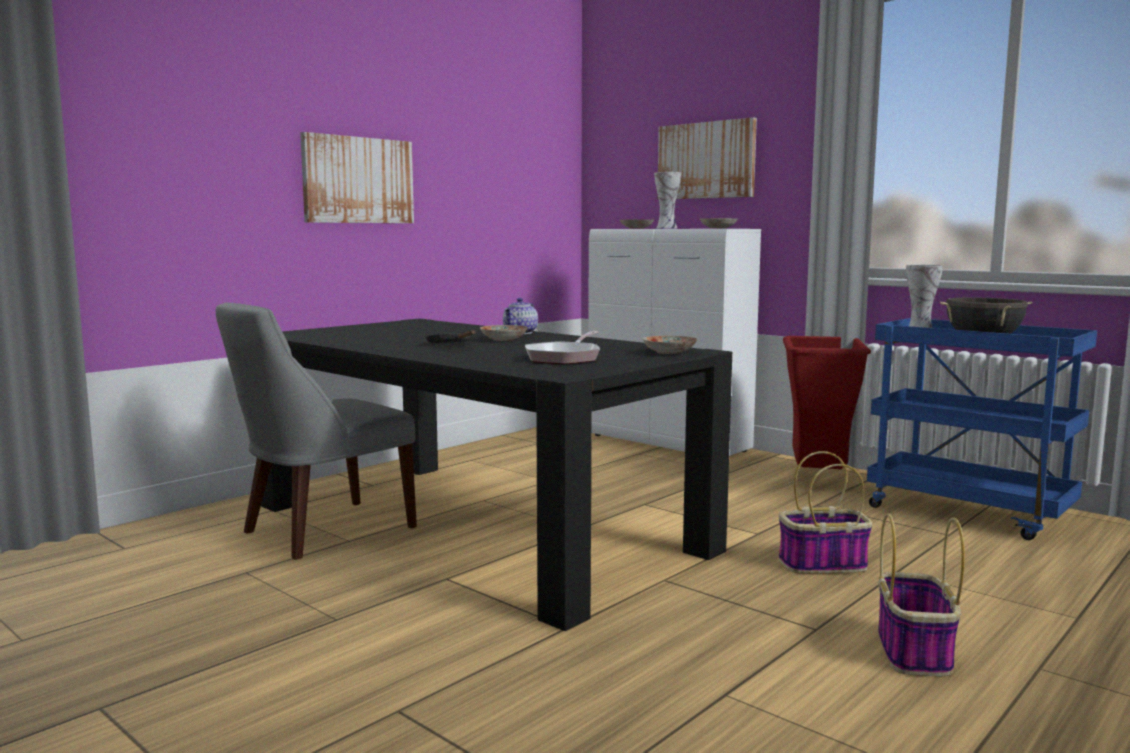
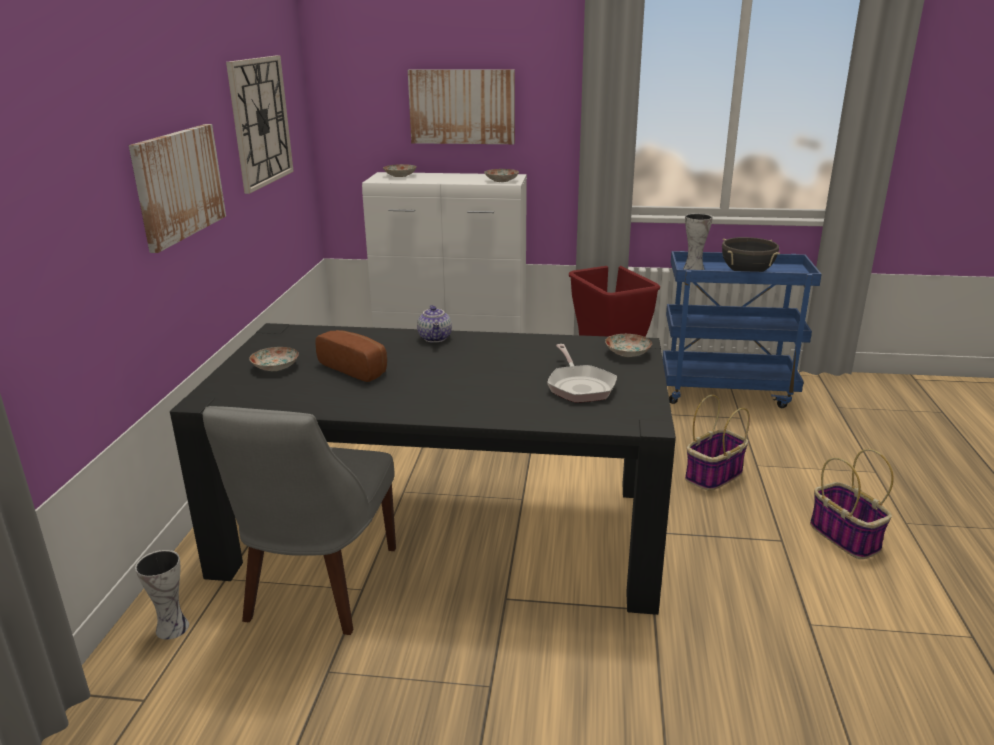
camera: 35 degrees left, 15 degrees up
(418, 335) = (357, 368): none -> bread
(452, 345) = (437, 384): black frying pan -> none
(493, 161) = (260, 122): none -> wall clock
(504, 340) = (454, 358): plate -> plate (276, 367)
(667, 228) = (438, 177): vase -> vase (172, 627)

